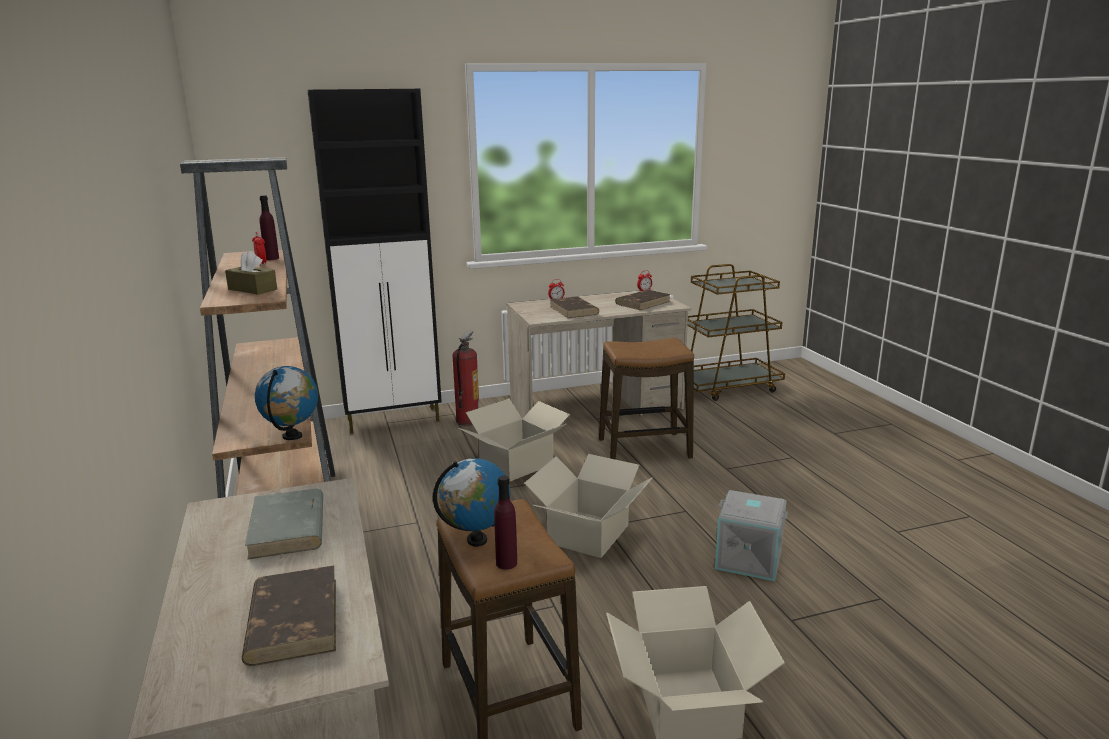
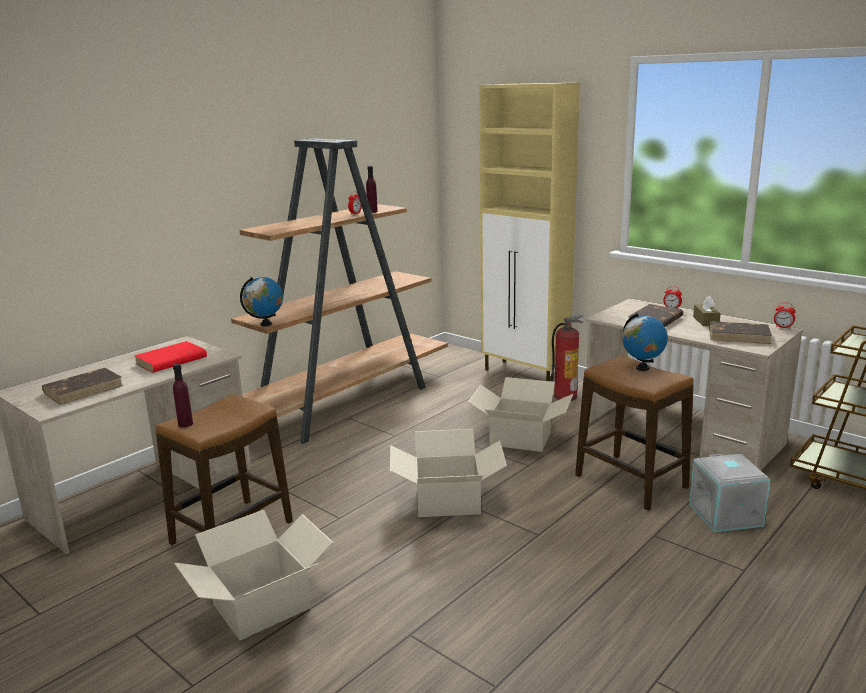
camera: 60 degrees right, 0 degrees up
(252, 289) = (289, 226): brown tissue box -> brown tissue box (705, 321)
(288, 528) = (170, 361): grey book -> red book
(394, 420) = (525, 374): black cabinet -> beige cabinet
(477, 540) = (211, 411): globe -> globe (642, 368)
(749, 558) = (490, 589): grey storage box -> grey storage box (727, 515)

